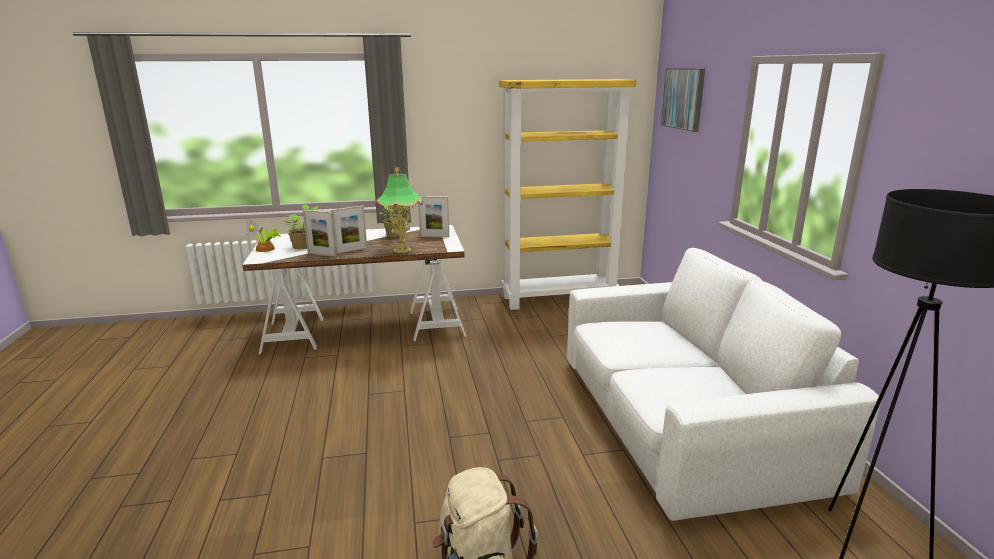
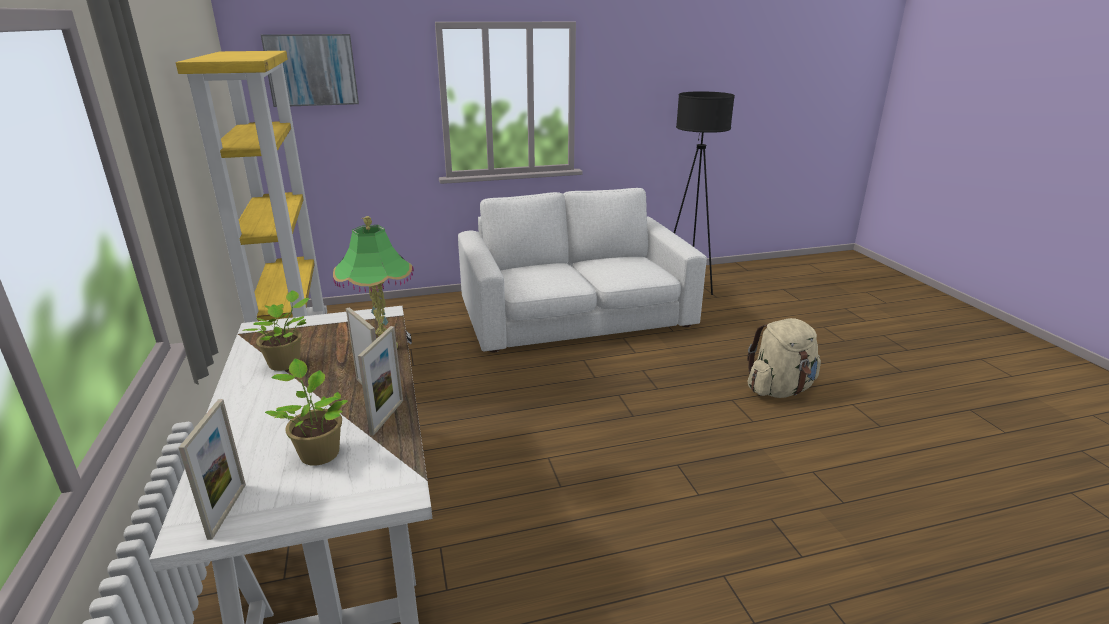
camera: 95 degrees left, 5 degrees up
(266, 249) = (315, 504): potted plant -> none
(434, 236) = (314, 330): picture frame -> picture frame (227, 510)

